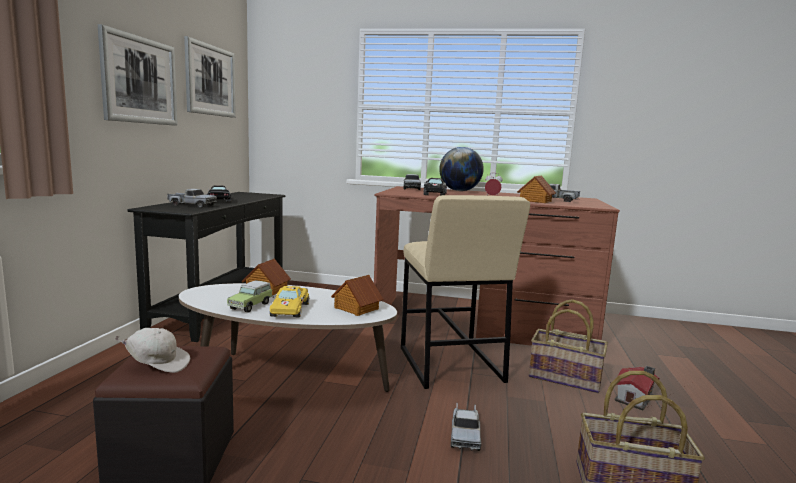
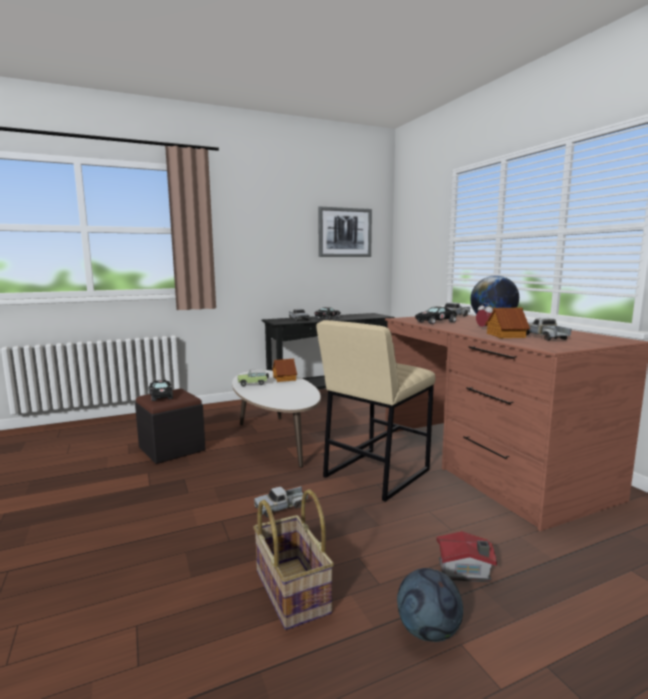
camera: 55 degrees right, 0 degrees up
(139, 80) = (276, 241): picture -> none
(157, 365) = (161, 395): white cap -> black toy car
(289, 309) = (262, 390): yellow toy car -> none
(356, 308) = (291, 399): toy house -> none
(565, 377) = (443, 524): basket -> none
(705, 444) = (428, 631): none -> football

